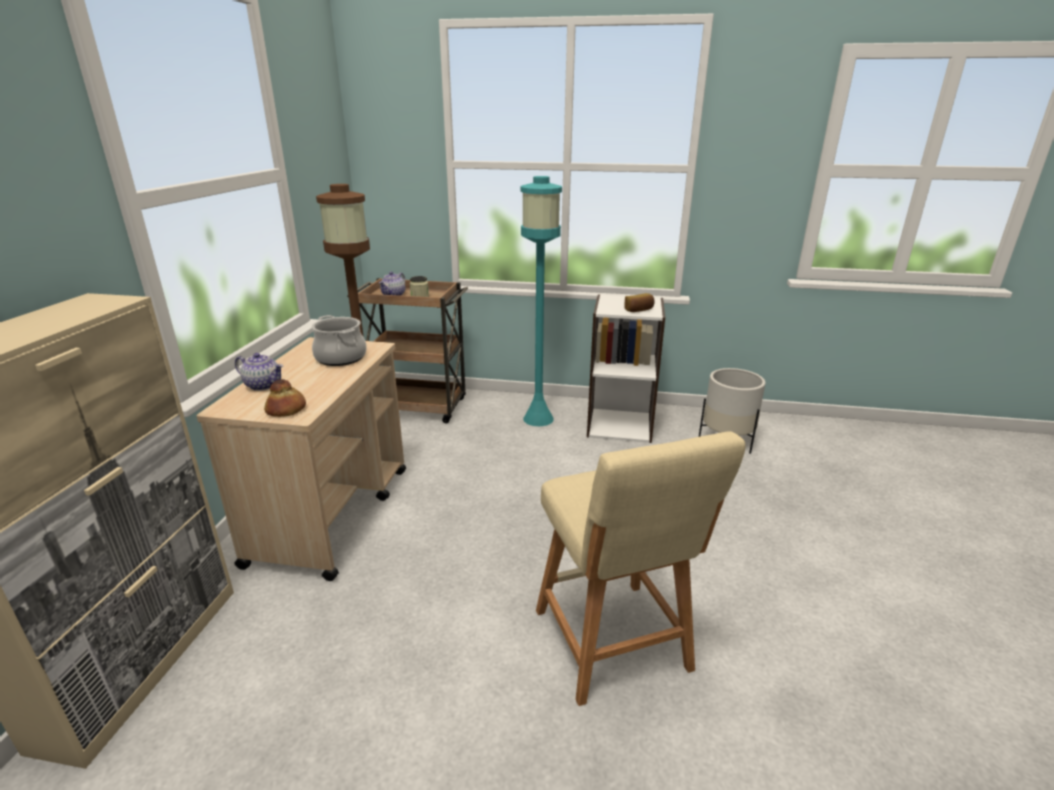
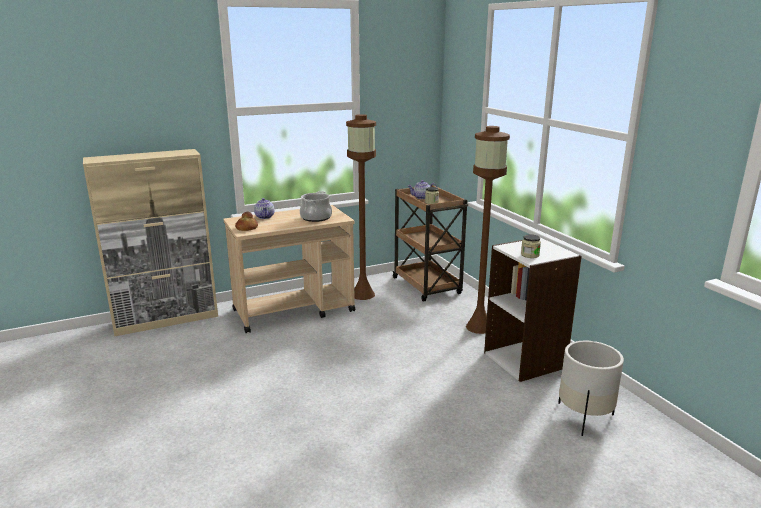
camera: 55 degrees right, 5 degrees down
(538, 419) = (478, 327): turquoise floor lamp -> brown floor lamp
(614, 645) = (273, 434): beige stool -> none
(639, 310) = (530, 255): bread -> jar

